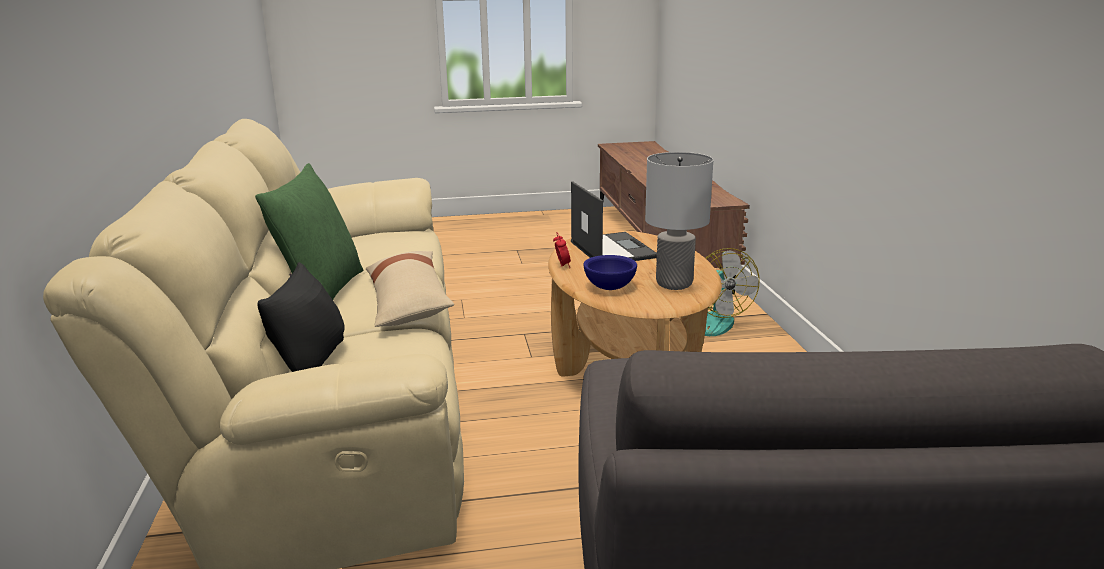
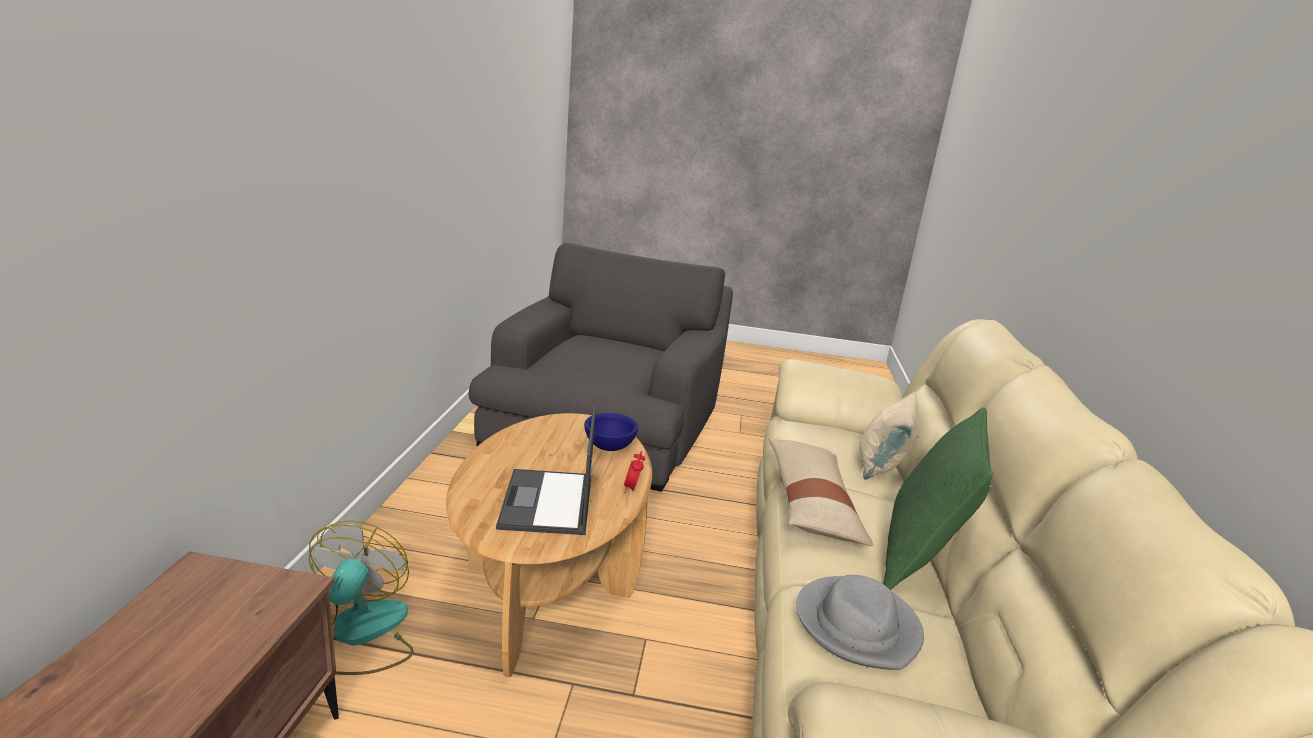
camera: 165 degrees left, 0 degrees up
(311, 361) = (882, 466): black pillow -> beige pillow
(389, 250) = (857, 626): none -> grey hat
(673, 286) = (550, 433): grey table lamp -> none

